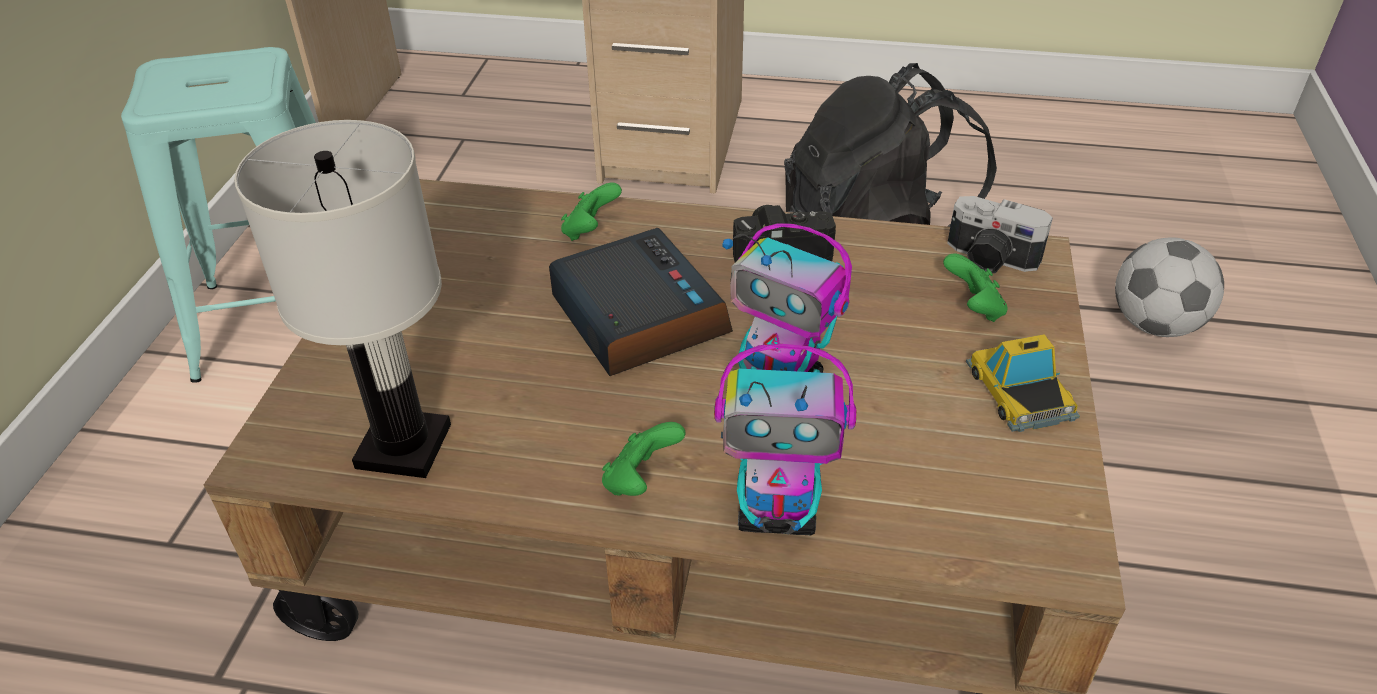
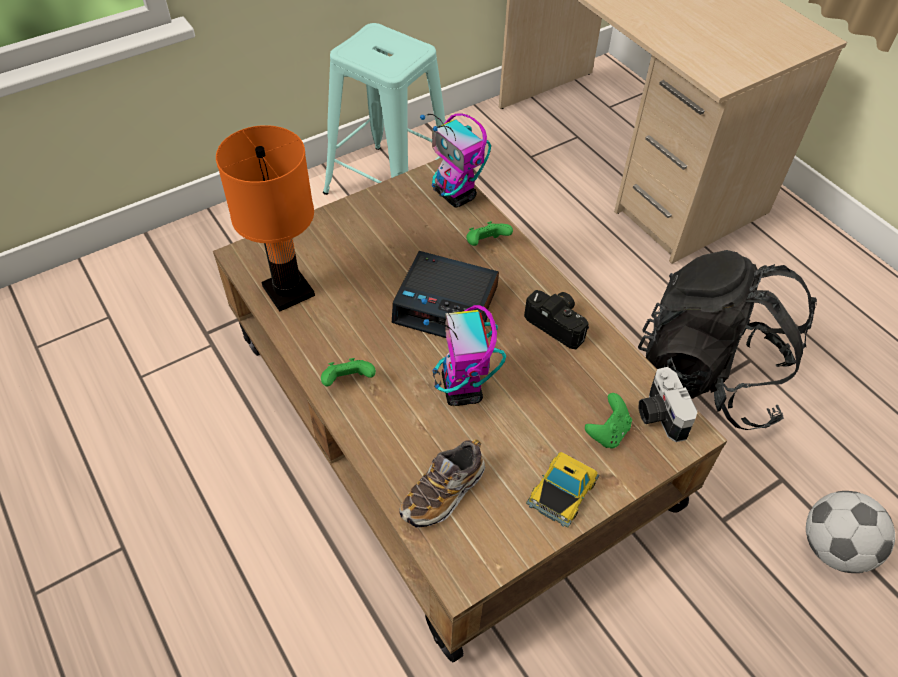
camera: 45 degrees right, 10 degrees up
(402, 447) = (287, 291): white table lamp -> orange table lamp
(637, 316) = (447, 305): alarm clock -> alarm clock turned 90 degrees clockwise
(778, 513) = (378, 443): toy robot -> toy robot (455, 195)
(923, 497) = (443, 493): none -> shoe

